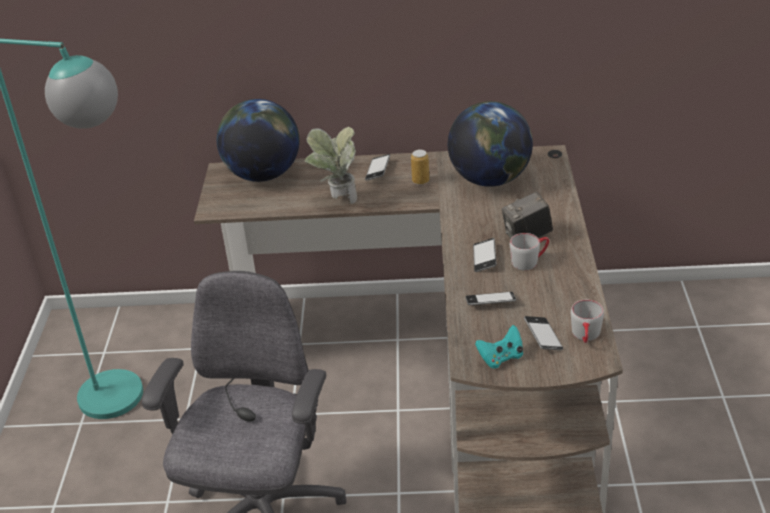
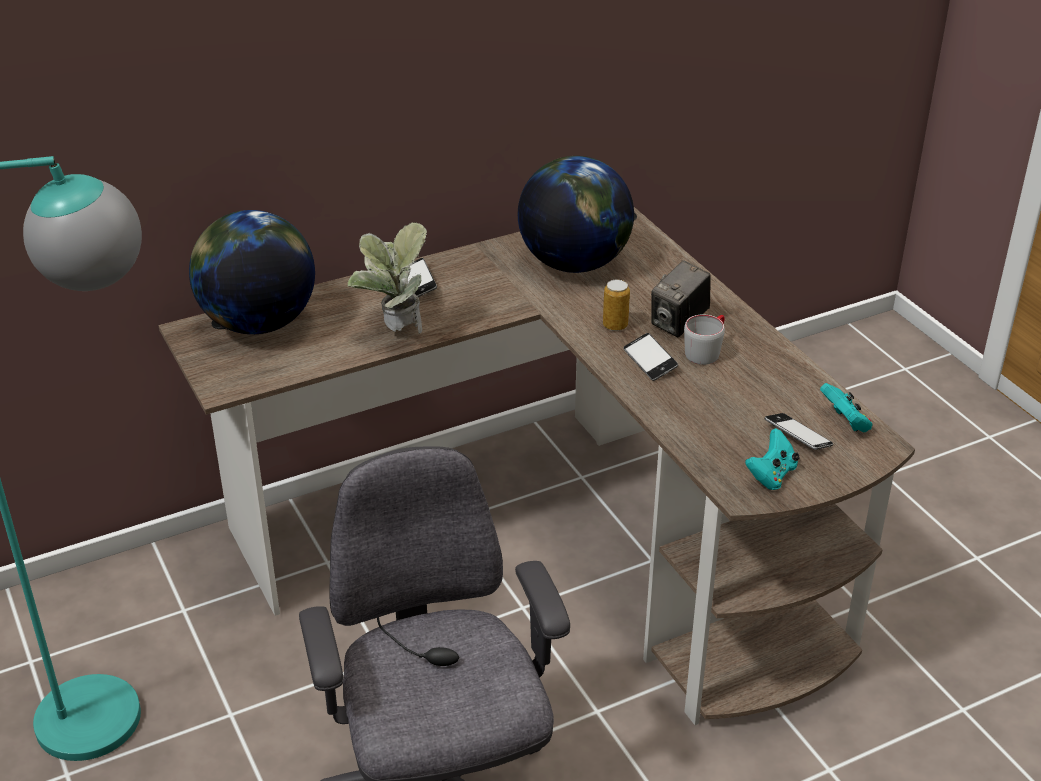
camera: 30 degrees left, 0 degrees up
(420, 181) = (486, 284): can -> can (615, 325)
(490, 302) = (702, 412): phone -> none
(586, 337) = (845, 423): grey mug -> turquoise game controller

